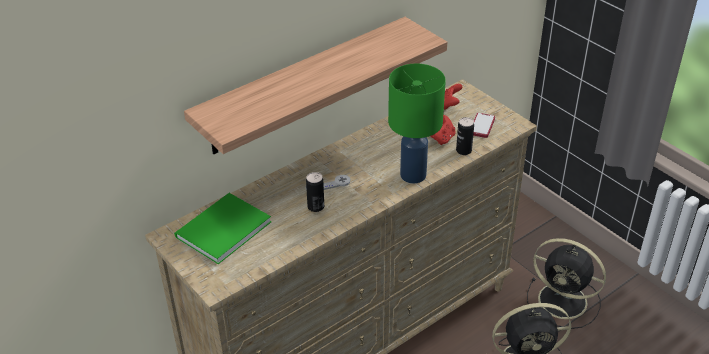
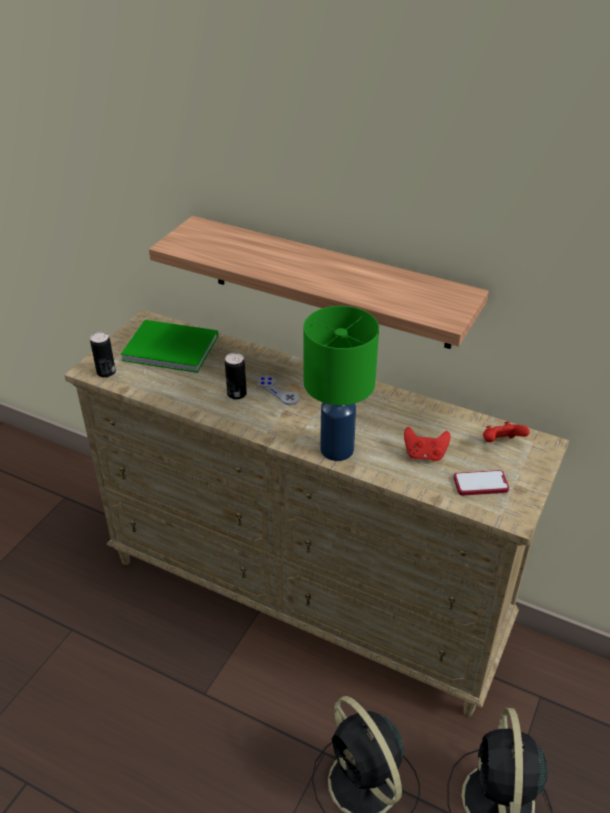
camera: 65 degrees right, 0 degrees up
(463, 150) = (415, 480): can -> can (106, 372)

